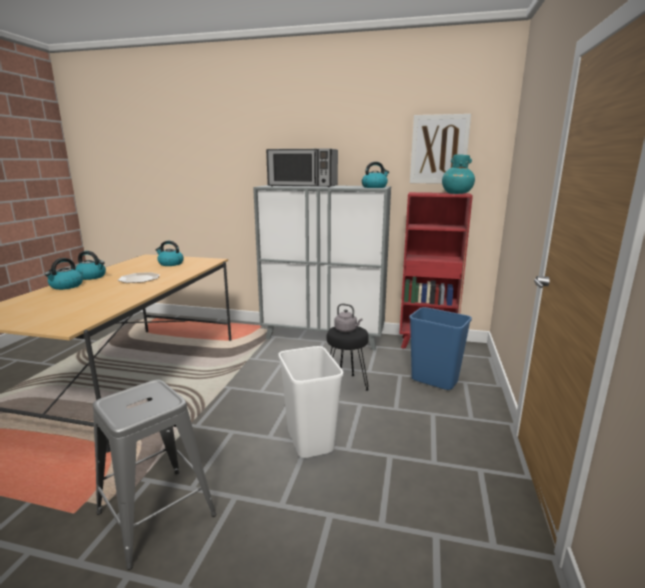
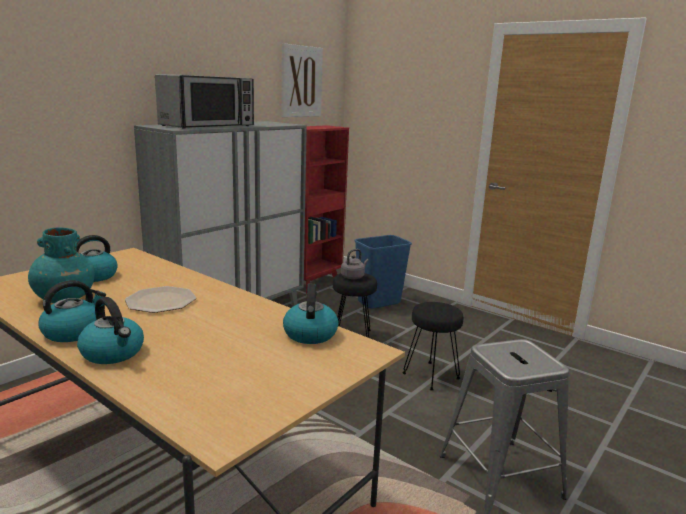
camera: 65 degrees left, 0 degrees up
(311, 441) = (431, 376): white trash can -> black stool
(374, 187) = (281, 123): kettle -> kettle (310, 333)
(456, 193) = (330, 126): turquoise vase -> turquoise vase (64, 298)

